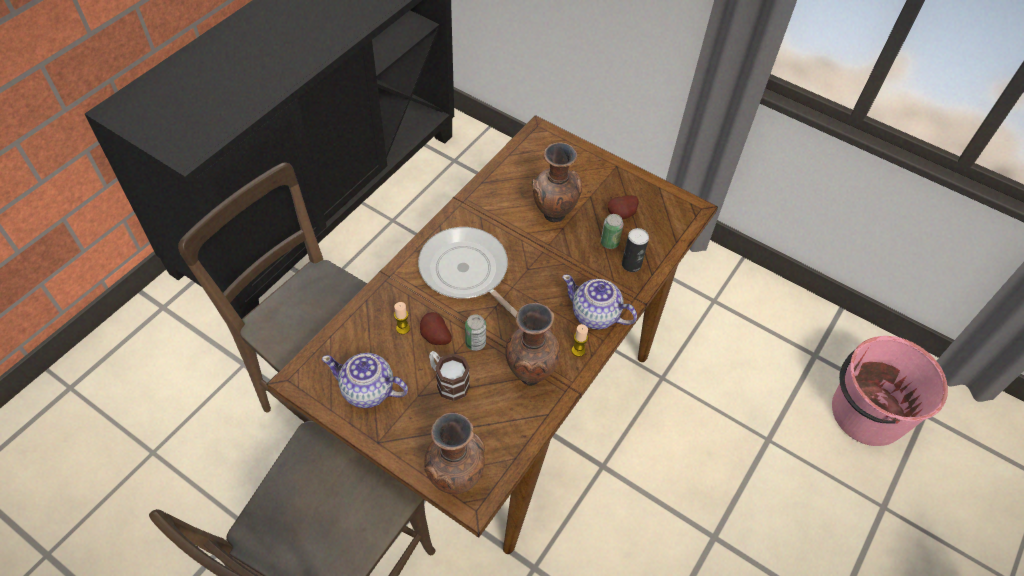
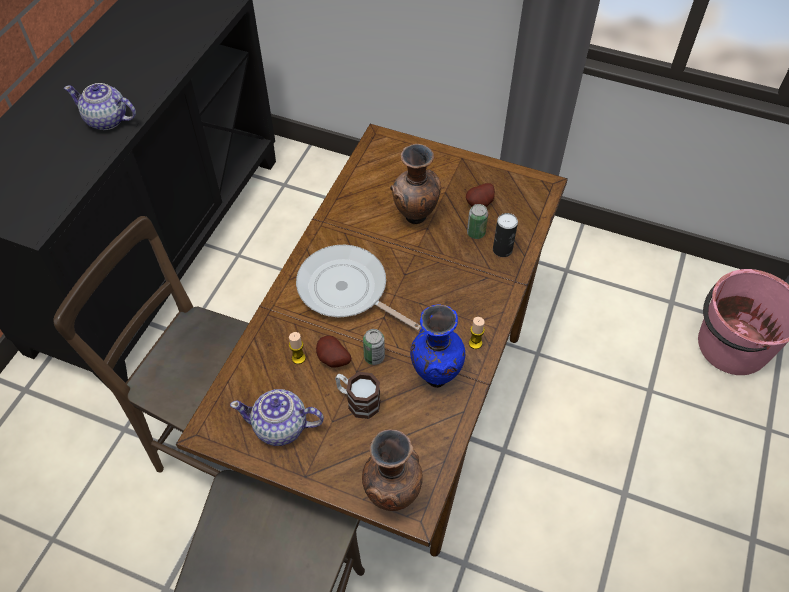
camera: 10 degrees left, 0 degrees up
(529, 373) = (434, 375): brown vase -> blue vase
(595, 315) = (482, 305): teapot -> teapot (107, 120)

